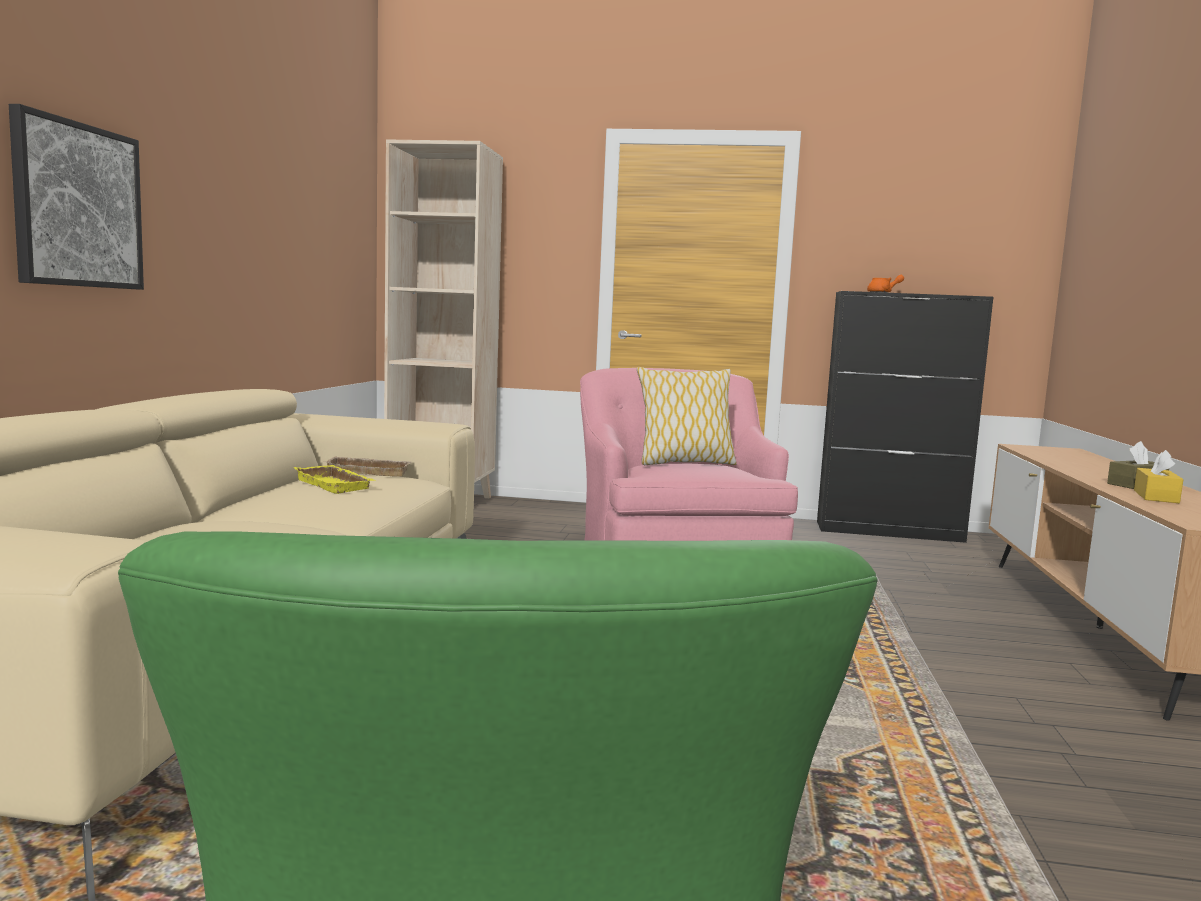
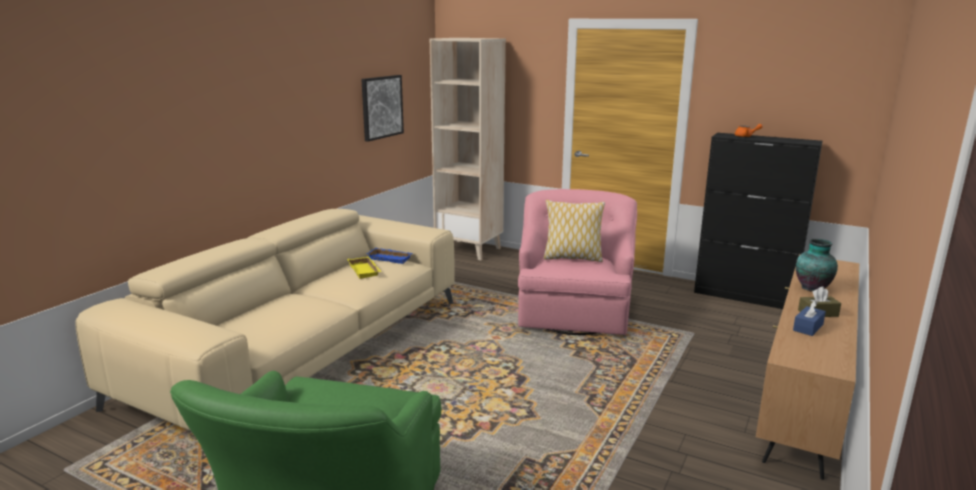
camera: 20 degrees right, 10 degrees up
(77, 206) = (243, 136): picture -> picture (381, 107)
(370, 472) = (390, 258): beige tray -> blue tray
(1078, 466) = (812, 288): none -> vase
(1156, 496) = (808, 327): yellow tissue box -> blue tissue box

